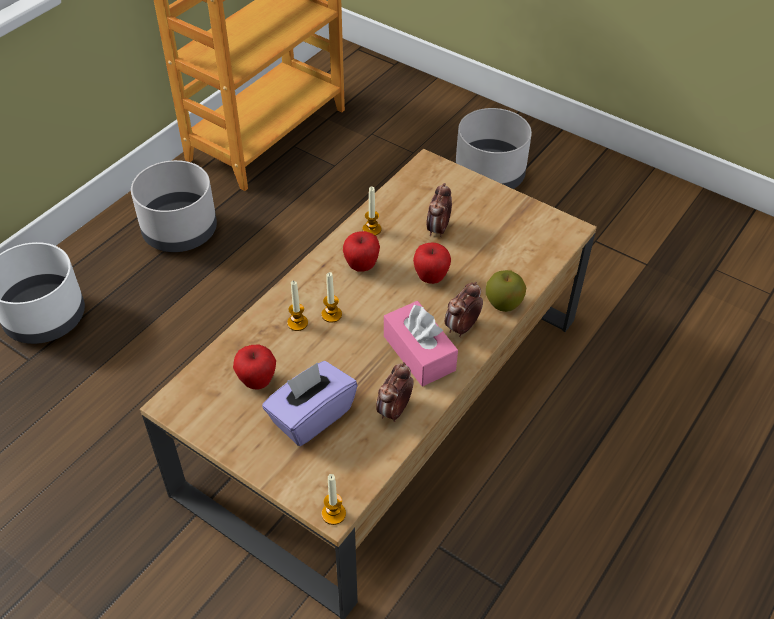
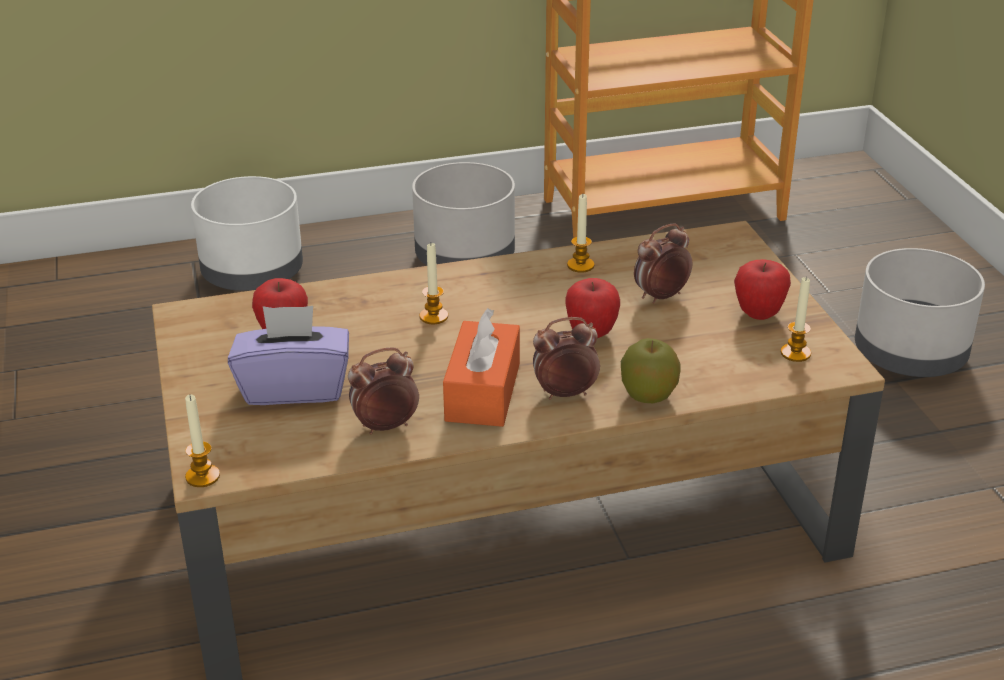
camera: 40 degrees right, 15 degrees down
(297, 323) = (389, 307): candle -> candle (795, 353)
(361, 266) = (524, 291): apple -> apple (758, 314)
(419, 353) = (483, 392): pink tissue box -> orange tissue box

